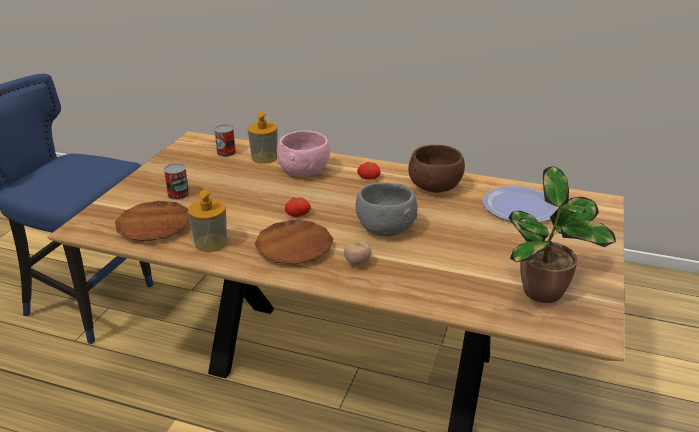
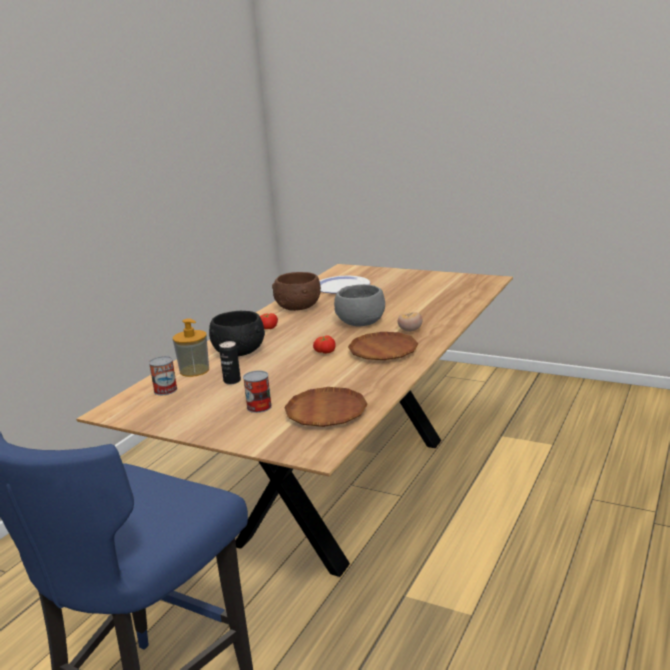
camera: 80 degrees left, 10 degrees down
(211, 243) = (368, 383): soap dispenser -> none
(236, 176) = (232, 381): none -> can
(304, 171) = (240, 352): pink bowl -> black bowl
(544, 293) = (452, 286): potted plant -> none

